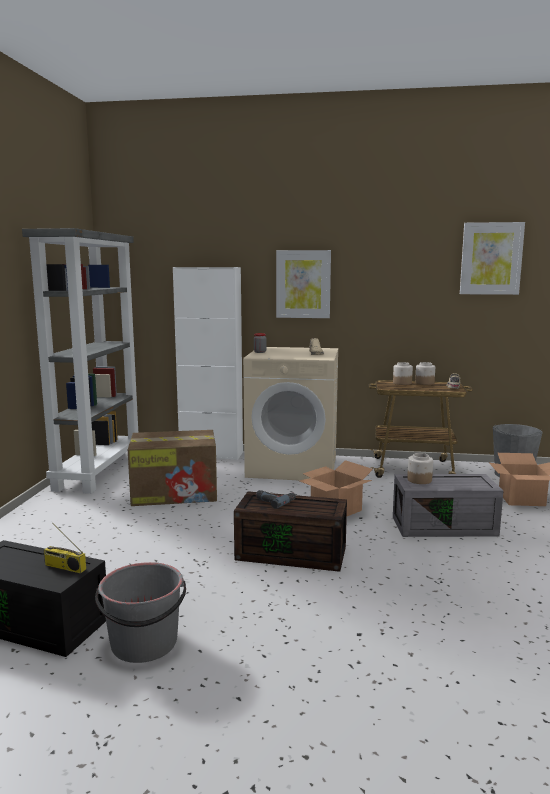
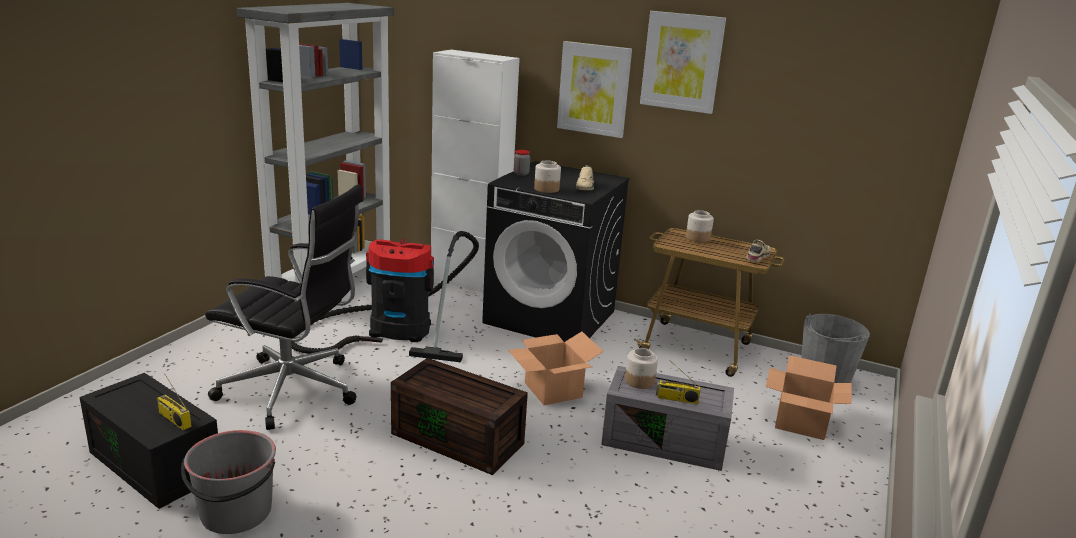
camera: 15 degrees right, 10 degrees up
(125, 546) = (293, 391): none -> black office chair
(176, 493) = (392, 330): cardboard box -> vacuum cleaner
(275, 500) = (445, 377): power drill -> none
(293, 466) = (551, 317): beige washing machine -> black washing machine
(424, 383) = (727, 242): jar -> jar (546, 189)
(455, 486) = (676, 399): none -> radio
(491, 258) = (846, 86): picture -> picture (682, 62)

